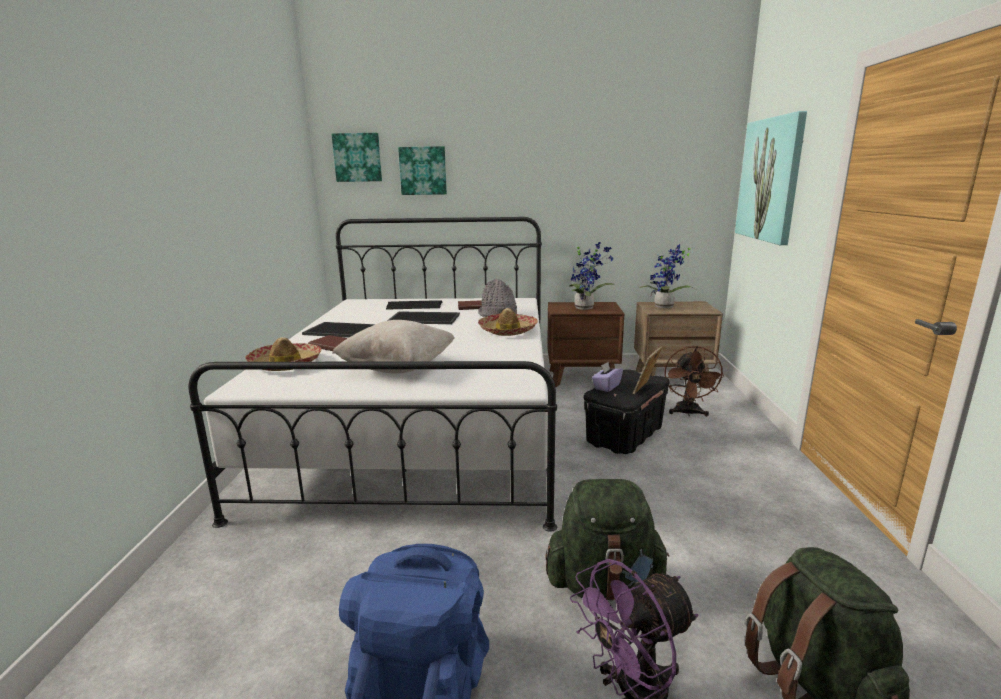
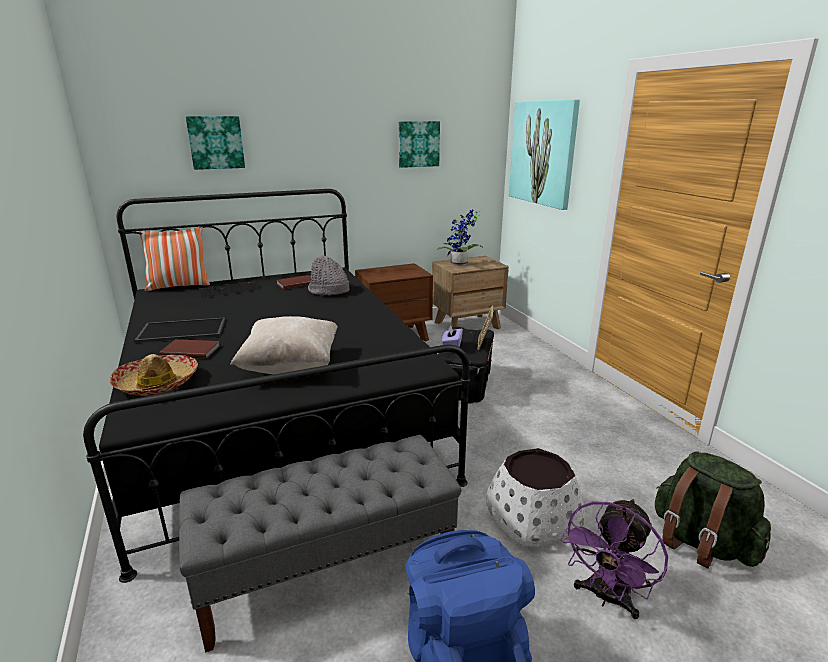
camera: 25 degrees left, 5 degrees up
(357, 157) = (134, 127): picture -> picture (418, 144)
(366, 568) = (329, 571): none -> grey bench
(377, 299) = (179, 286): none -> pillow
(422, 426) = (277, 414): white bed -> black bed
(425, 318) = (258, 303): tray -> none
(508, 331) = (356, 308): hat -> none
(586, 307) = (395, 272): potted plant -> none
(604, 584) = (533, 518): green backpack -> white planter
(688, 413) = (499, 355): brown fan -> none

